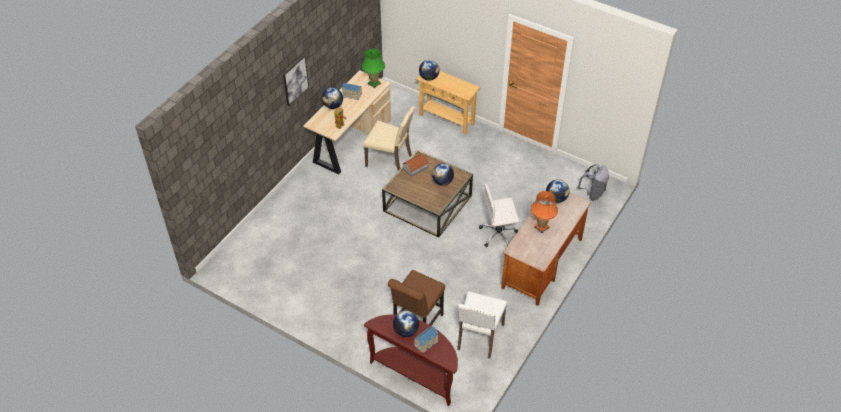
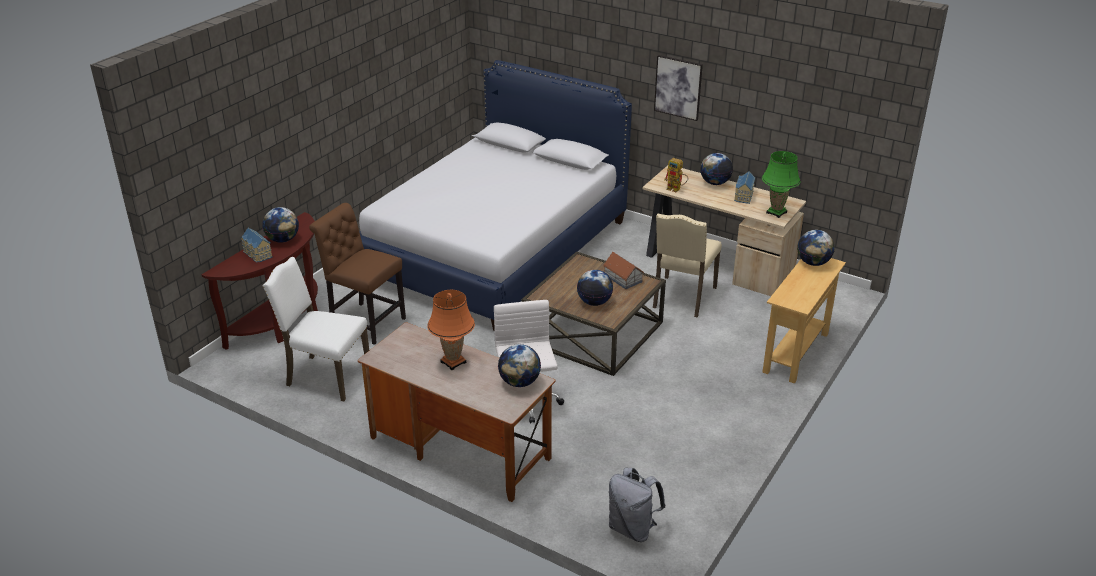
camera: 90 degrees right, 15 degrees down
(322, 255) = (494, 248): none -> bed

